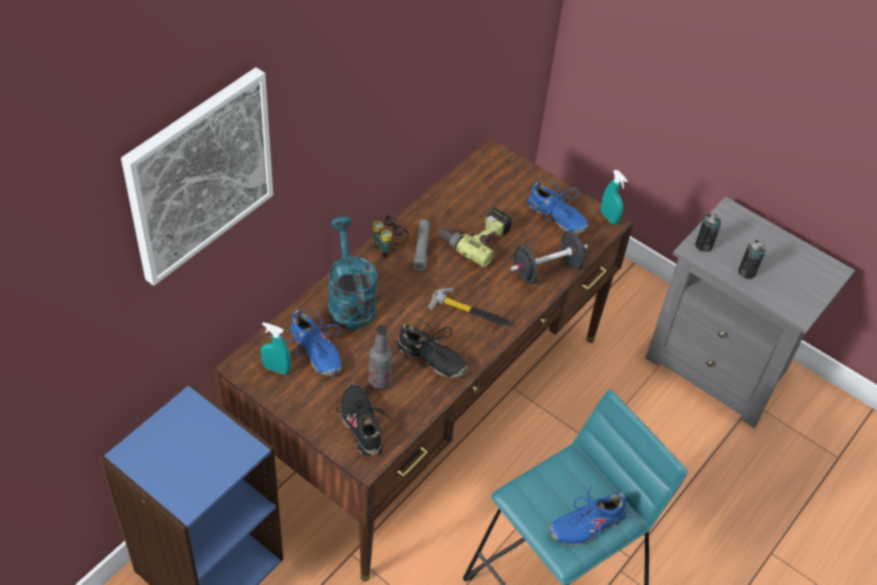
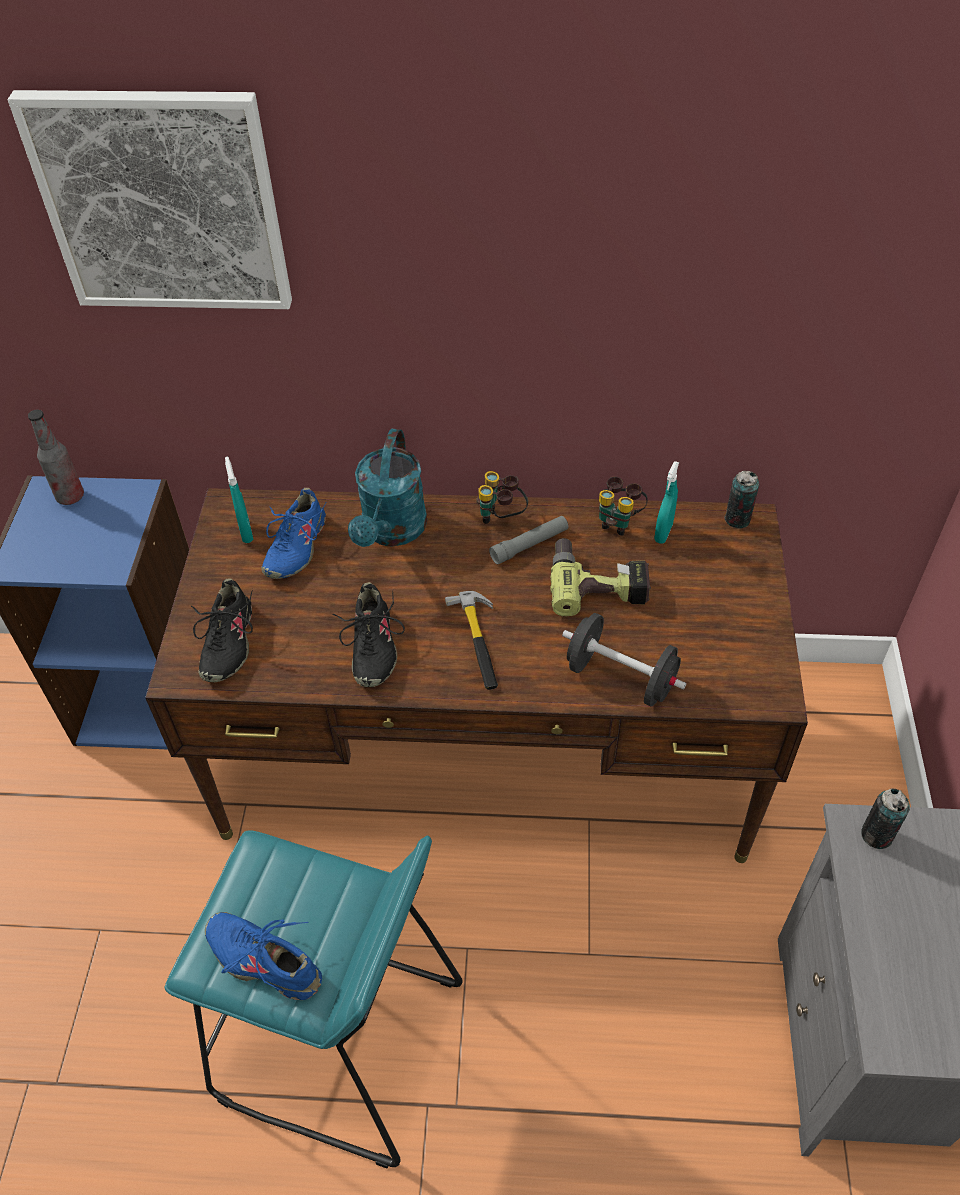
camera: 60 degrees right, 0 degrees up
(349, 300) = (391, 532): turquoise watering can -> turquoise watering can turned 150 degrees clockwise
(362, 425) = (227, 643): black shoe -> black shoe turned 150 degrees clockwise
(379, 381) = (300, 622): bottle -> bottle (70, 496)
(441, 202) = (618, 521): none -> binoculars
(556, 217) = (720, 637): blue shoe -> none
(609, 217) = (784, 691): turquoise spray bottle -> turquoise spray bottle (663, 533)
(746, 272) = (889, 920): can -> can (737, 519)

